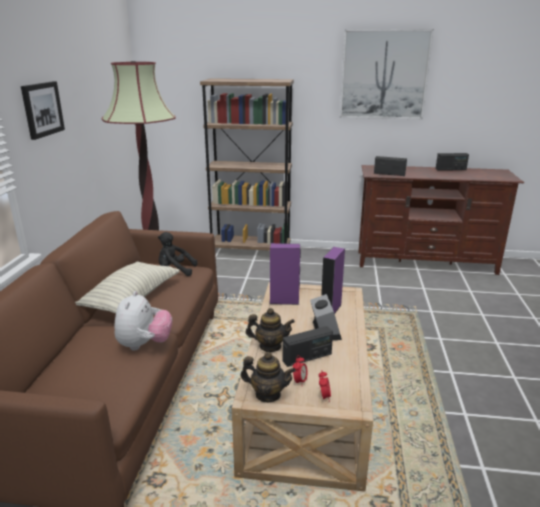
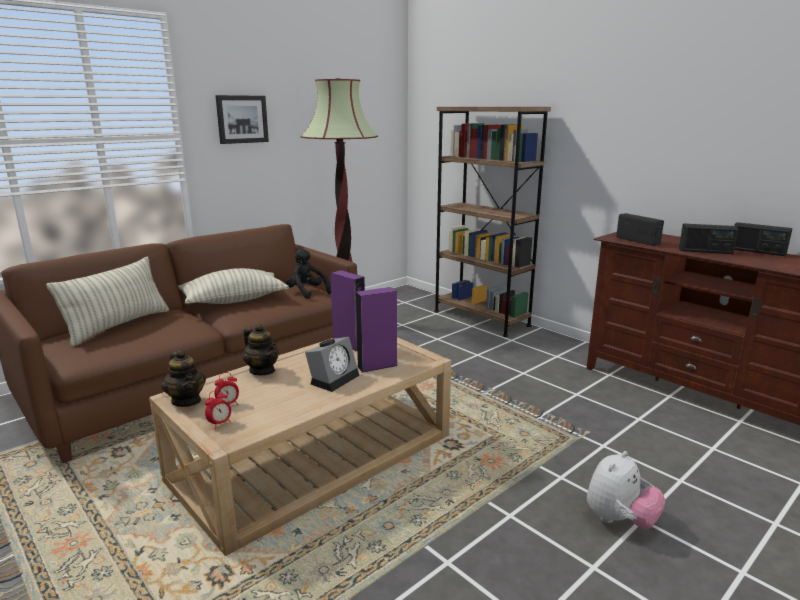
camera: 40 degrees right, 5 degrees down
(71, 364) = (118, 326): none -> pillow
(144, 344) = (178, 331): plush toy -> plush toy (619, 520)
(307, 357) = (273, 391): radio -> radio (705, 251)
(384, 75) = (668, 100): picture -> none

